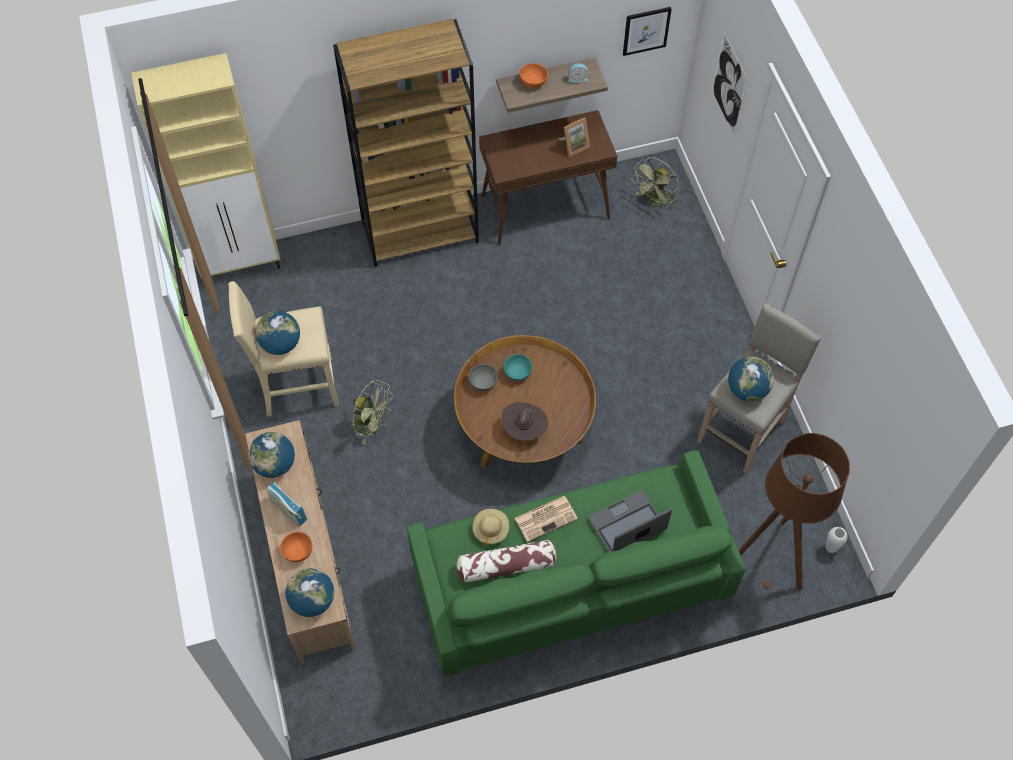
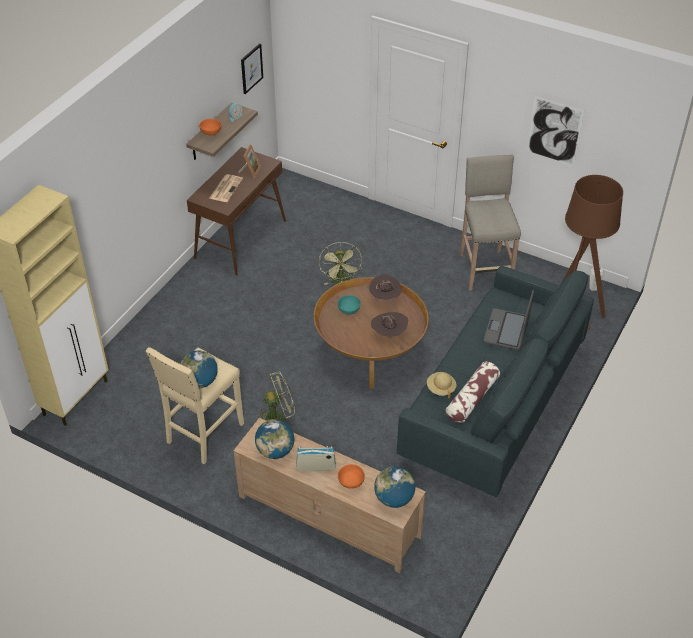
camera: 45 degrees left, 15 degrees down
(420, 232) = (179, 301): brown bookcase -> none
(484, 383) = (336, 328): grey bowl -> none
(546, 518) = (462, 359): newspaper -> newspaper (226, 188)
(566, 387) = (385, 298): none -> brown hat
(569, 584) = (493, 405): green sofa -> grey sofa
(655, 202) = (301, 198): green fan -> green fan (341, 281)
(729, 85) = (330, 67): picture -> picture (554, 131)
(747, 389) = (491, 219): globe -> none

